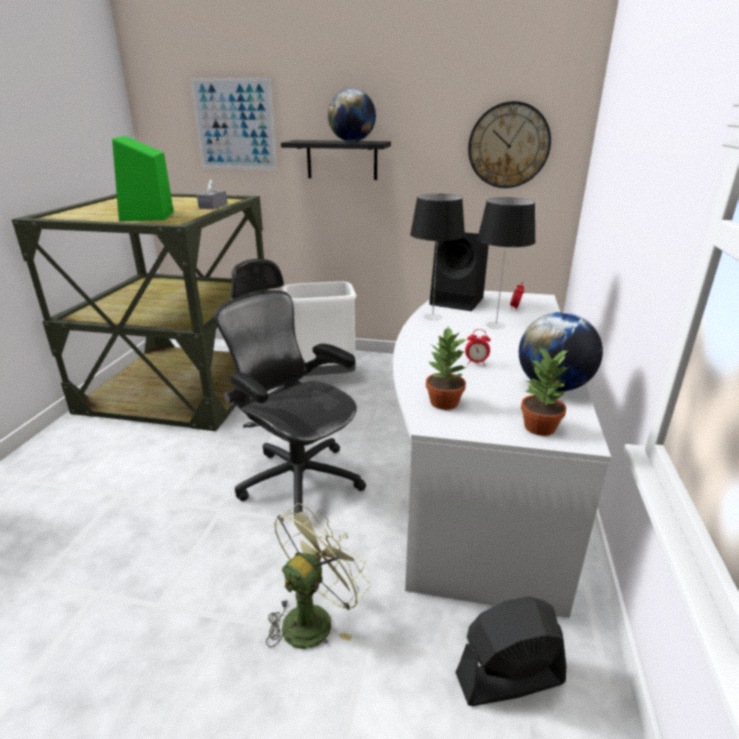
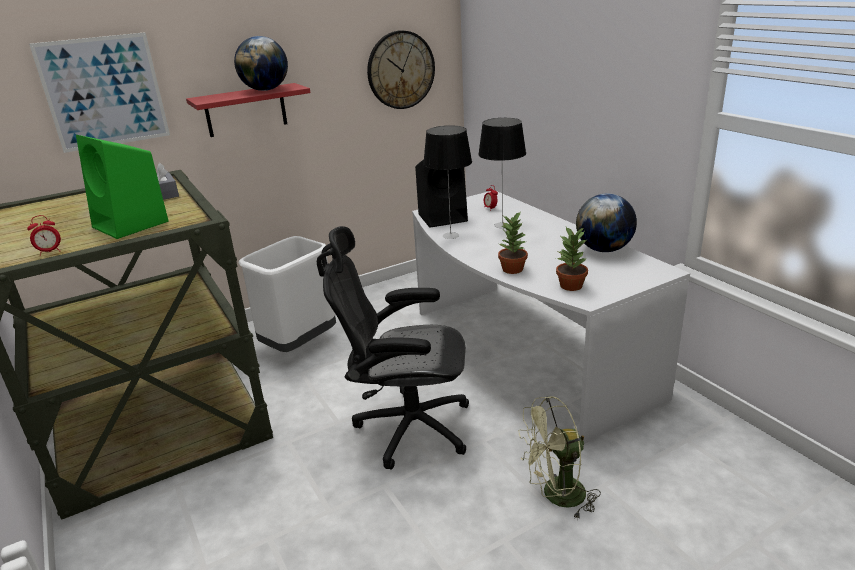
camera: 40 degrees left, 0 degrees up
(314, 617) = (556, 496): green fan -> green fan turned 105 degrees counterclockwise
(342, 160) = (246, 110): black shelf -> red shelf
(476, 363) = (540, 254): alarm clock -> alarm clock (50, 252)
(509, 678) = (685, 447): black fan -> none
(540, 428) = (639, 275): potted plant -> potted plant (513, 269)

